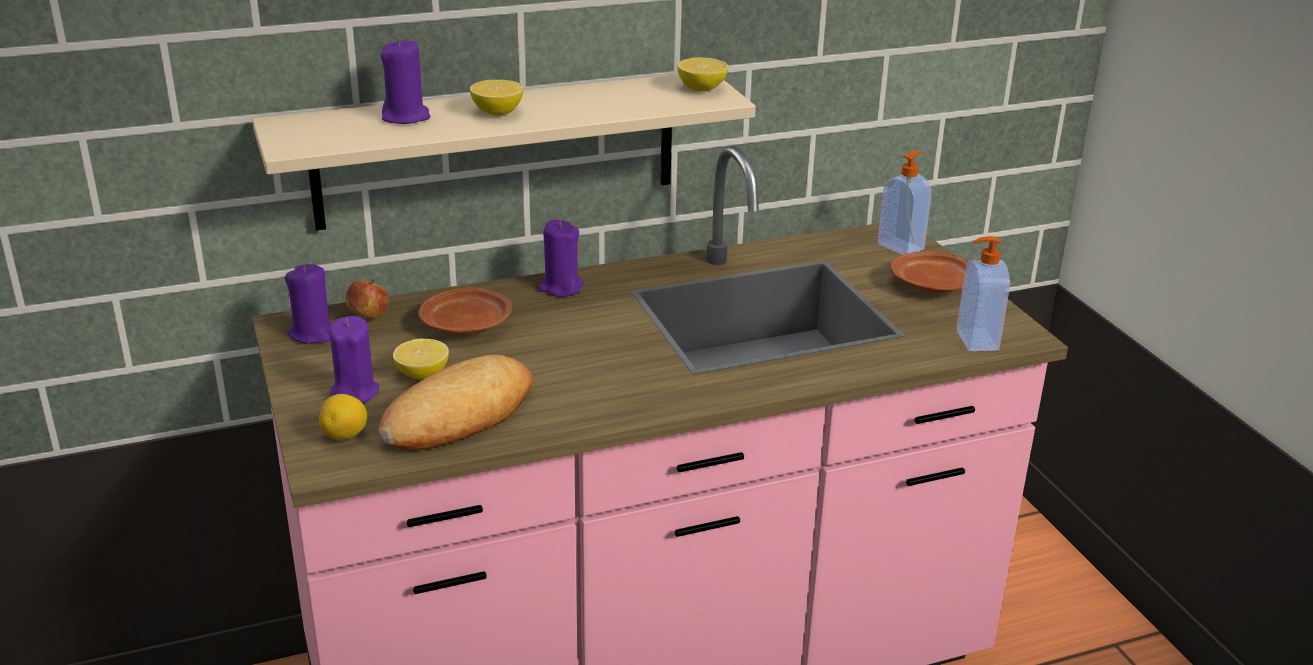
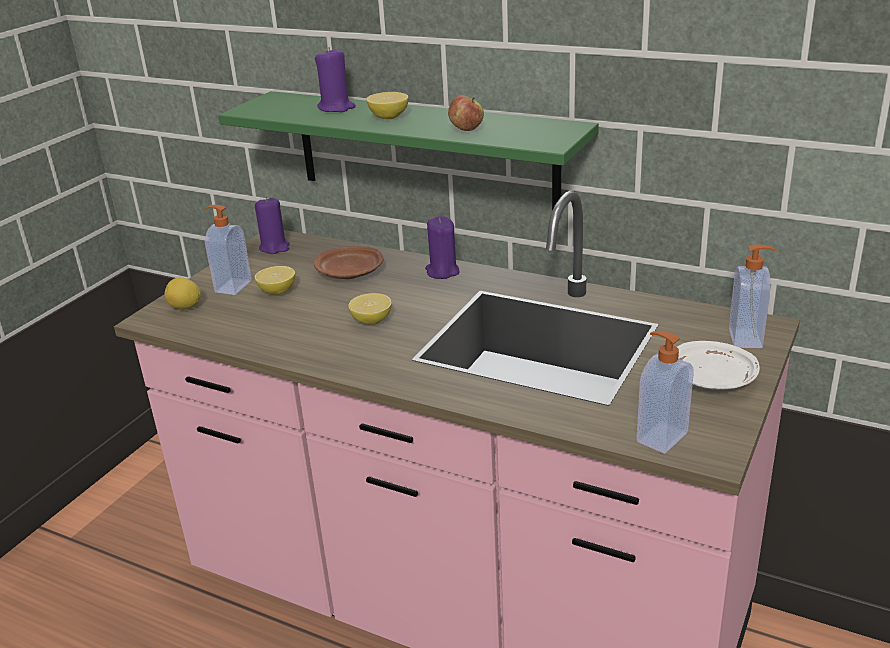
camera: 50 degrees right, 0 degrees up
(354, 392) = (232, 286): purple candle -> soap dispenser
(368, 316) = (315, 248): apple -> apple (466, 130)
(459, 415) = (250, 322): bread -> none
(497, 149) = (424, 151): beige shelf -> green shelf
(701, 88) = (553, 133): lemon -> lemon (372, 321)
(933, 285) = (713, 379): brown plate -> white plate

